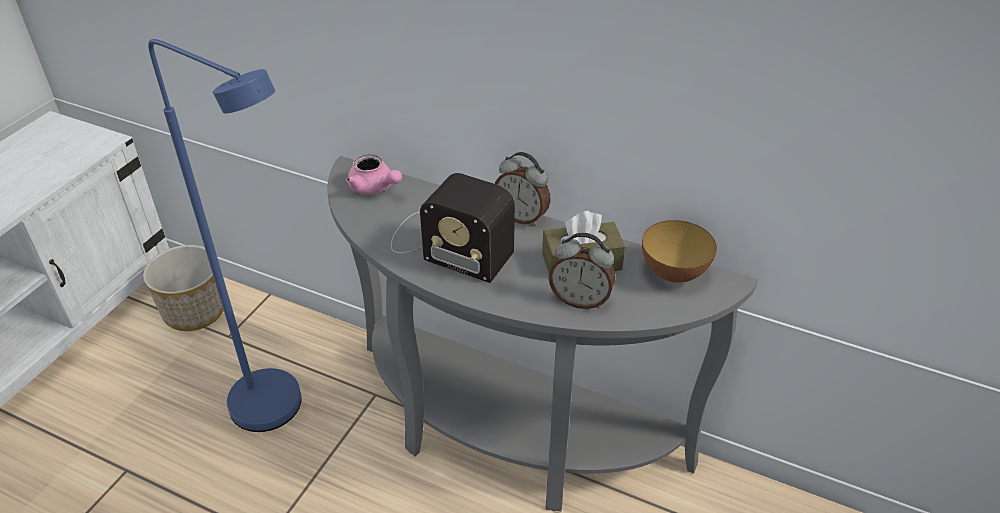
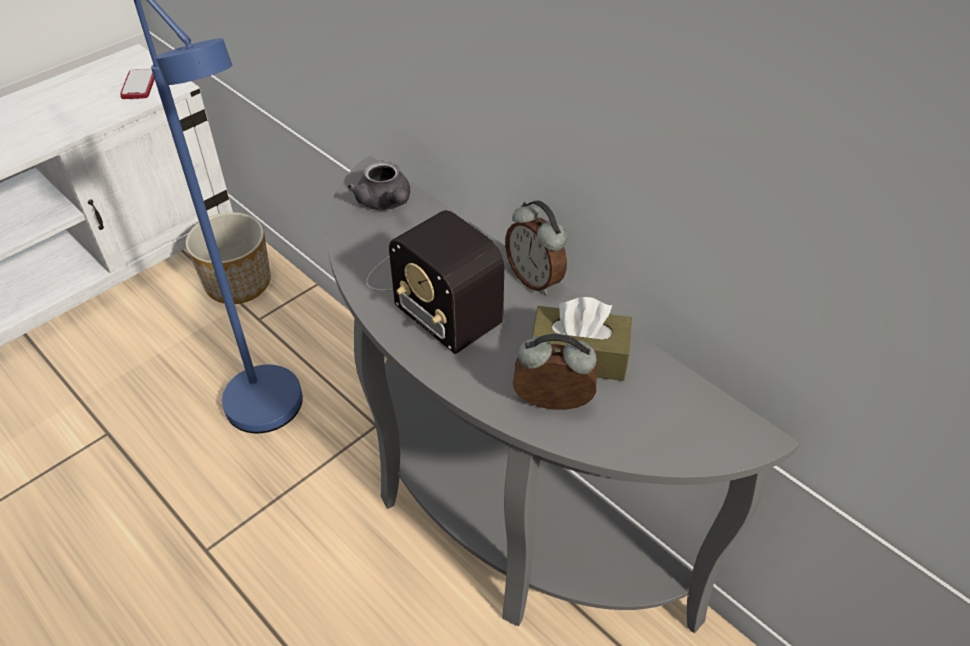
camera: 20 degrees right, 5 degrees up
(72, 146) = (139, 85): none -> phone
(374, 188) = (386, 203): pink teapot -> grey teapot
(580, 300) = (552, 406): alarm clock -> alarm clock turned 150 degrees clockwise
(673, 274) = (688, 404): bowl -> none

